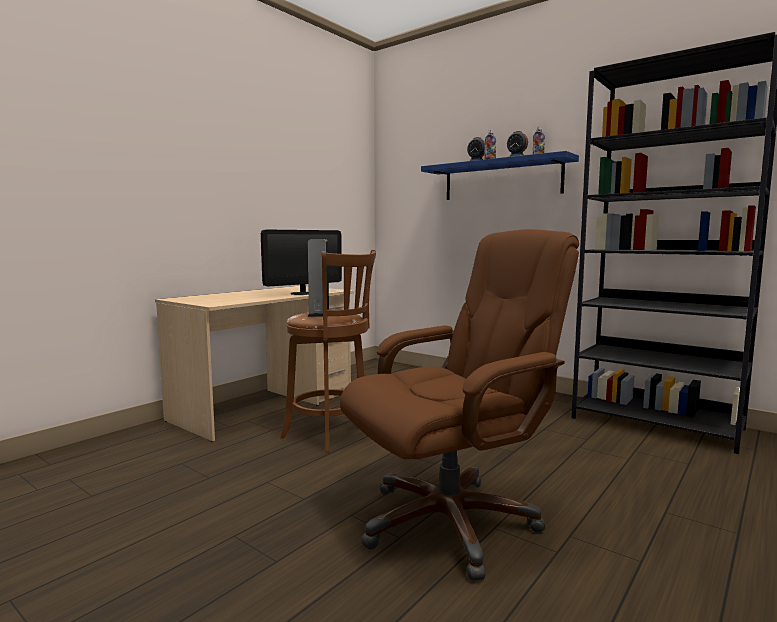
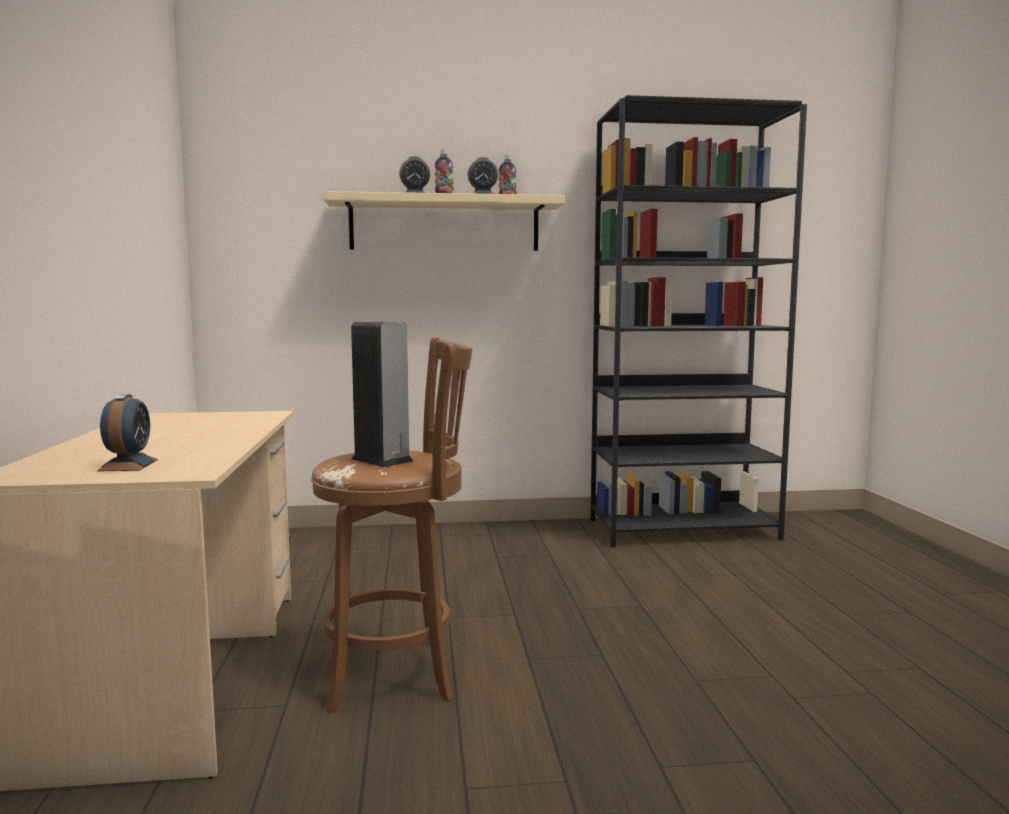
camera: 45 degrees left, 0 degrees up
(212, 300) = (128, 465): none -> alarm clock
(303, 293) = (241, 427): monitor -> none
(450, 521) = (753, 713): brown office chair -> none
(501, 180) = (444, 225): blue shelf -> beige shelf

